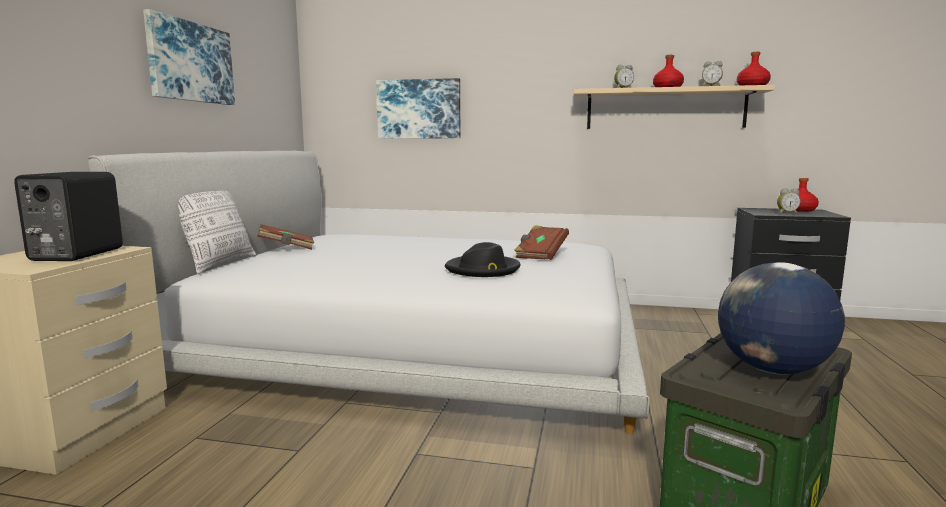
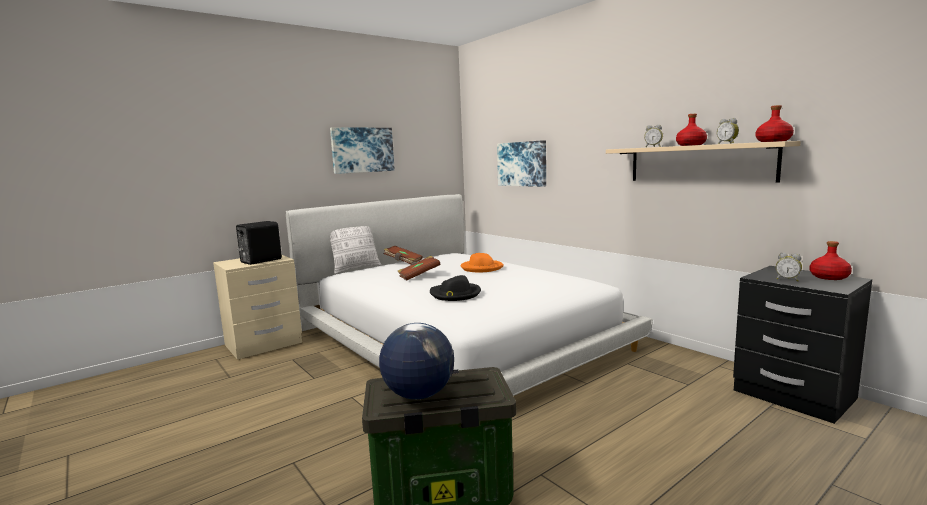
camera: 40 degrees right, 0 degrees up
(426, 243) = (481, 268): none -> orange hat
(540, 254) = (524, 288): brown book -> brown book (419, 276)

